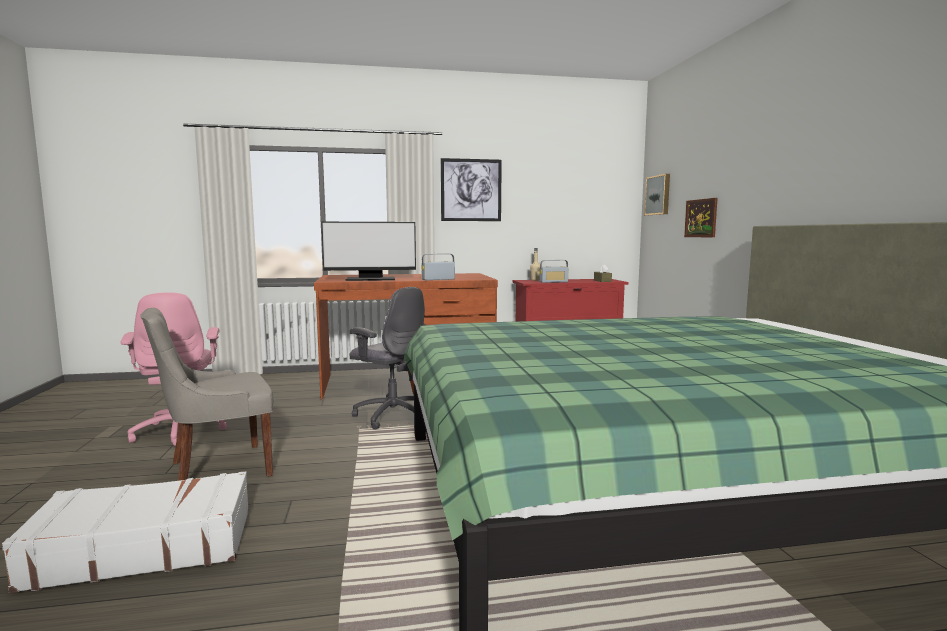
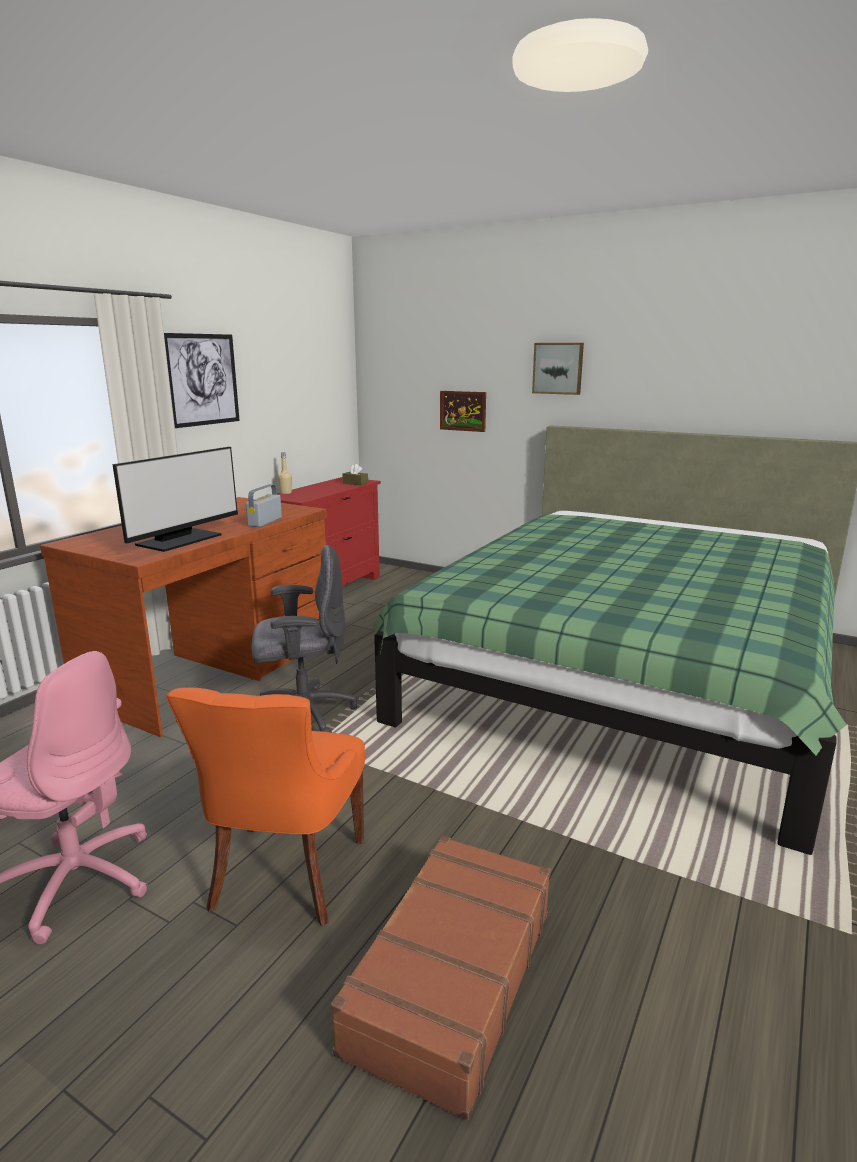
camera: 50 degrees left, 10 degrees up
(144, 547) = (450, 978): white suitcase -> brown suitcase
(218, 469) = (285, 875): grey chair -> orange chair
(553, 282) = (320, 494): radio -> none
(658, 195) = (389, 379): picture -> picture (558, 368)

